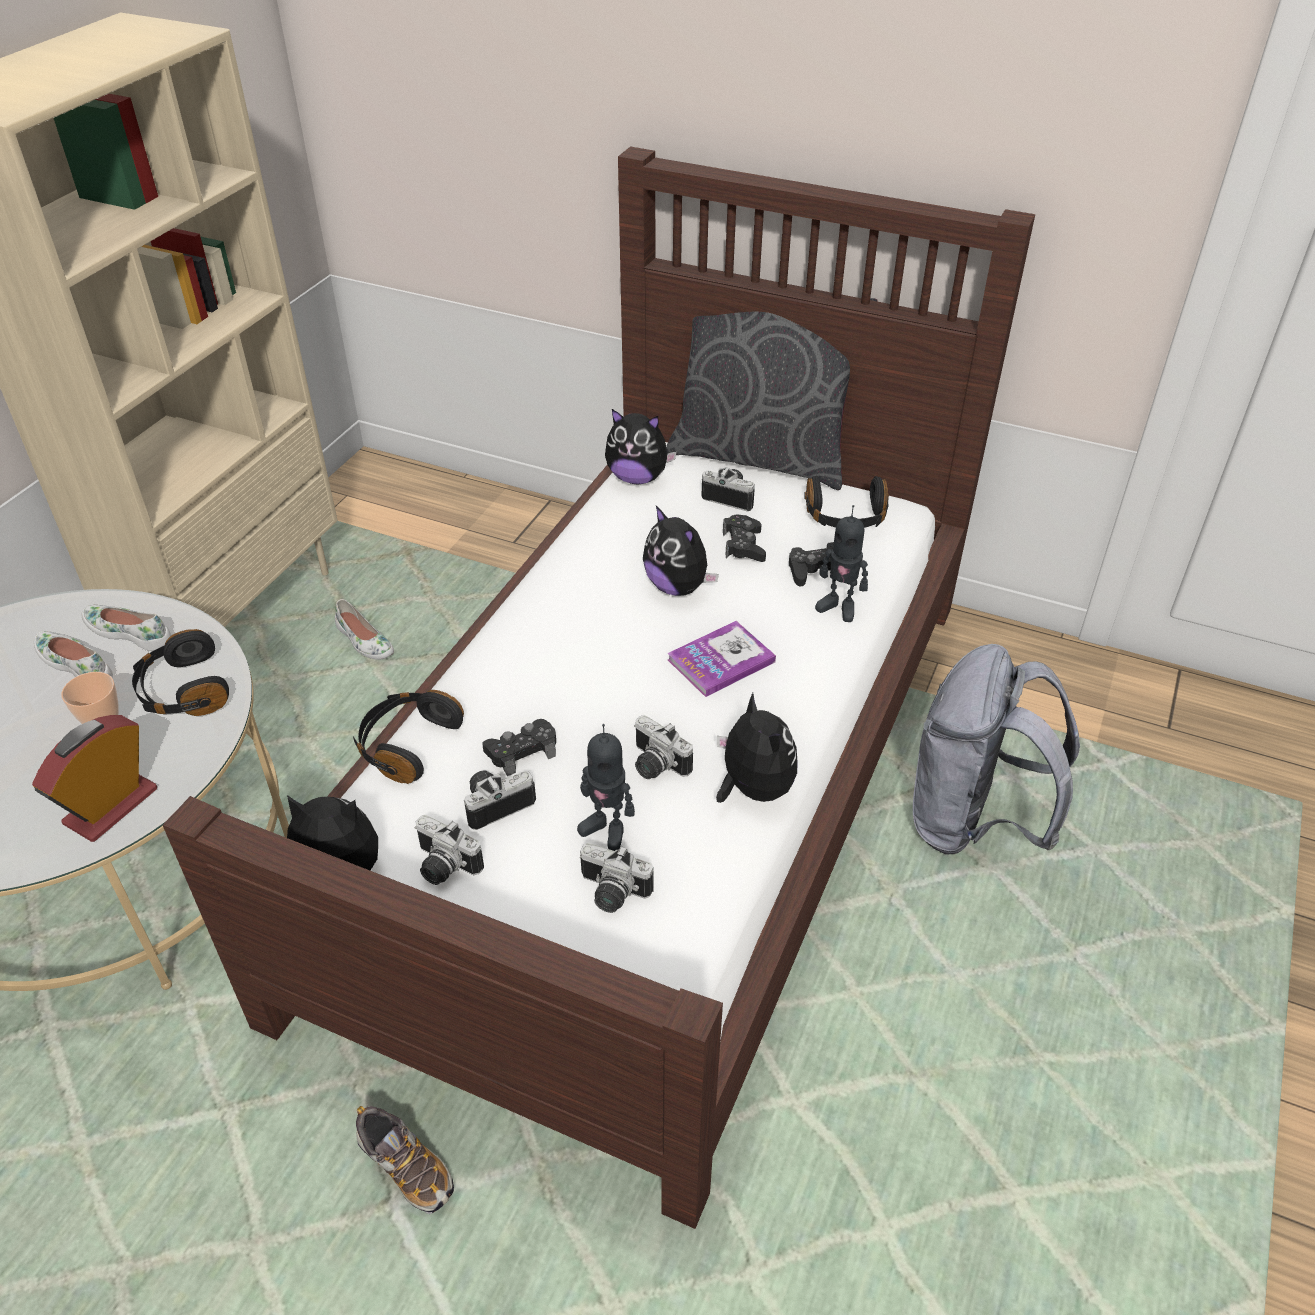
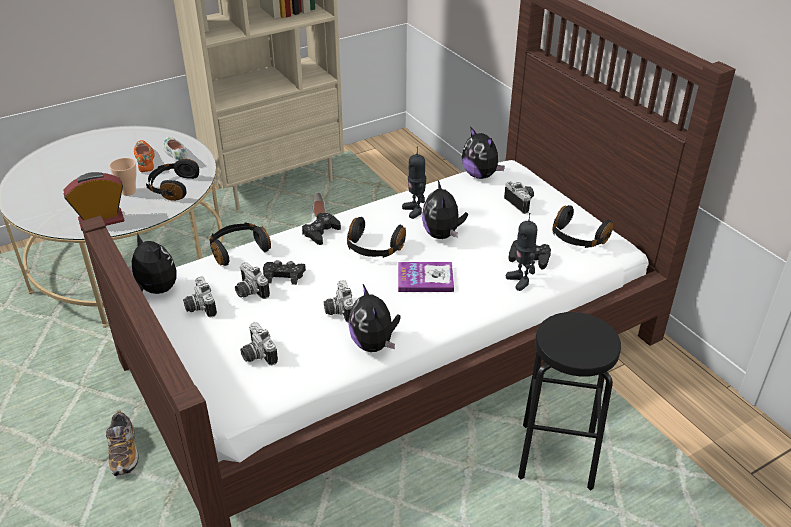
camera: 35 degrees right, 5 degrees down
(76, 664) = (145, 160): white shoe -> orange shoe
(495, 803) = (249, 292): camera -> camera turned 135 degrees counterclockwise
(606, 829) = (285, 327): toy robot -> toy robot (415, 210)
(607, 649) = (374, 248): none -> black headphones
(743, 545) = (501, 229): black game controller -> black game controller (321, 232)
(753, 789) = (374, 344): plush toy -> plush toy turned 150 degrees clockwise
(760, 455) = (566, 189): grey pillow -> none
(972, 822) = (556, 457): grey backpack -> black stool

